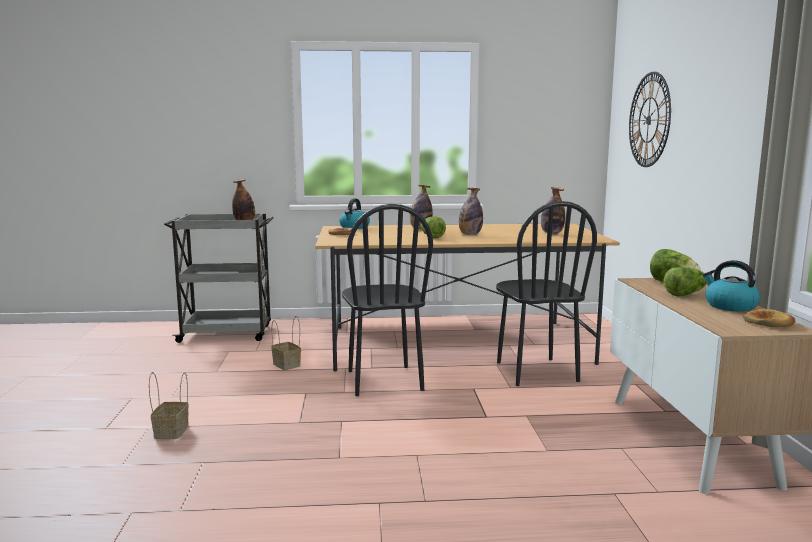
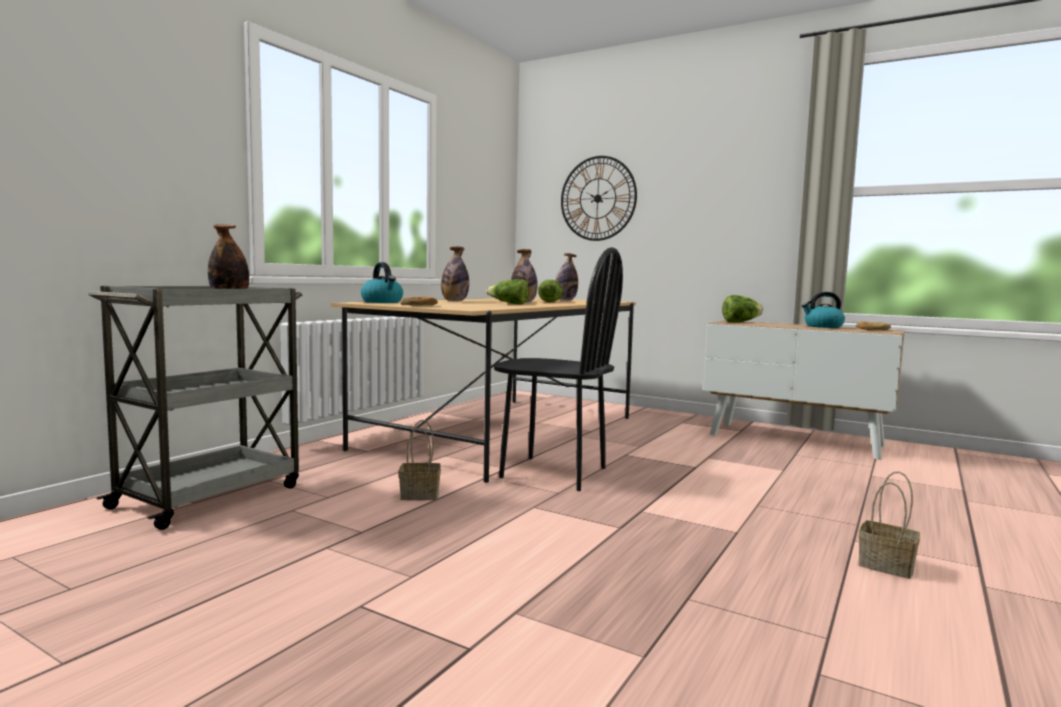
camera: 55 degrees left, 5 degrees down
(171, 432) = (559, 600): basket -> basket (888, 566)
(535, 372) = (617, 433): black chair -> none
(685, 294) = (779, 325): lettuce -> lettuce (550, 301)

